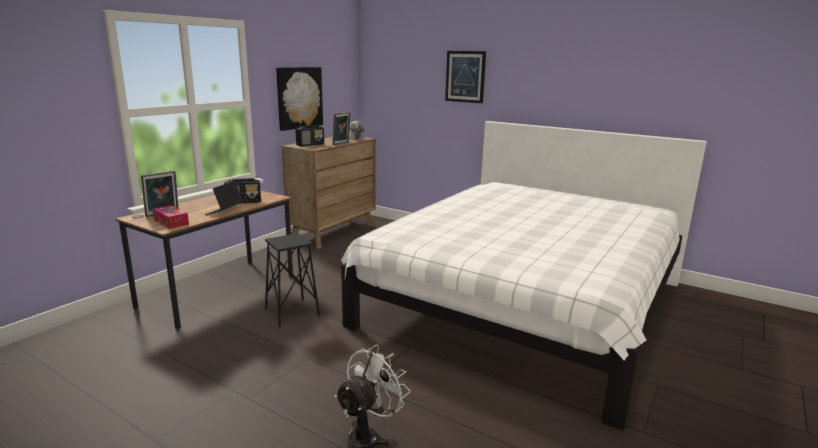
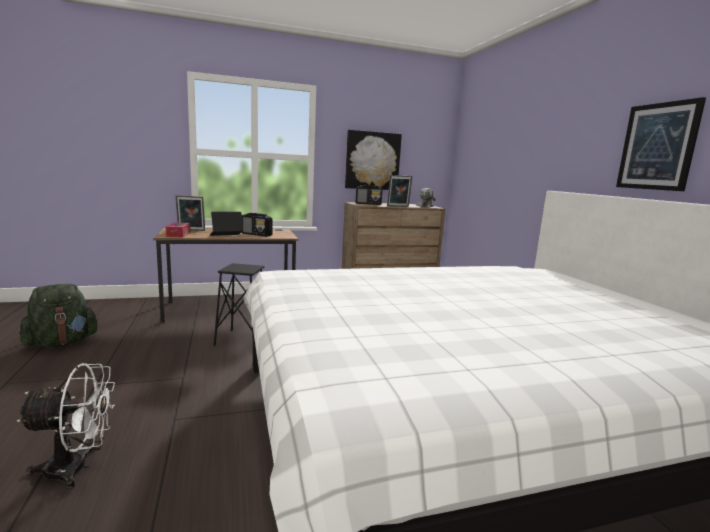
camera: 40 degrees right, 5 degrees down
(114, 390) = (62, 343): none -> green backpack
(465, 76) = (539, 137): picture -> picture (658, 146)

